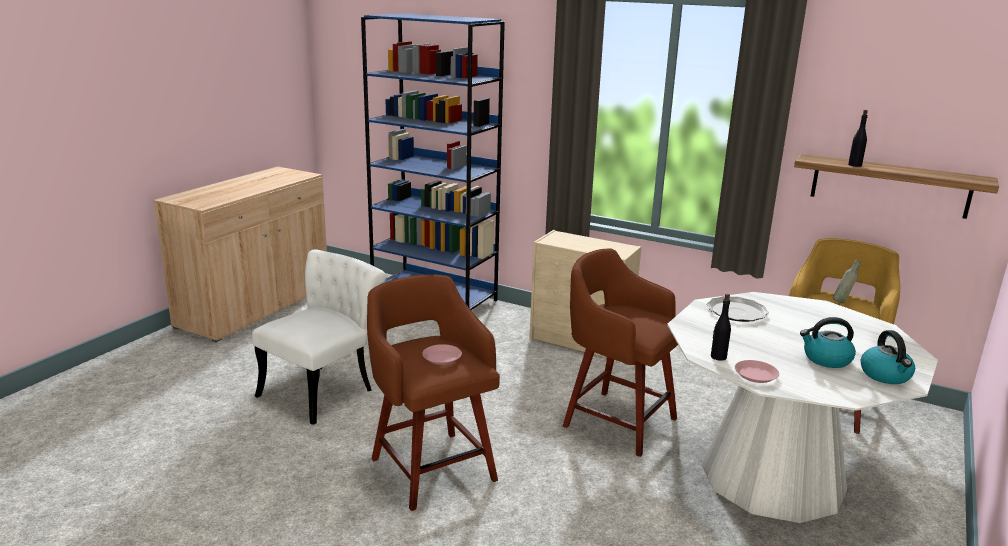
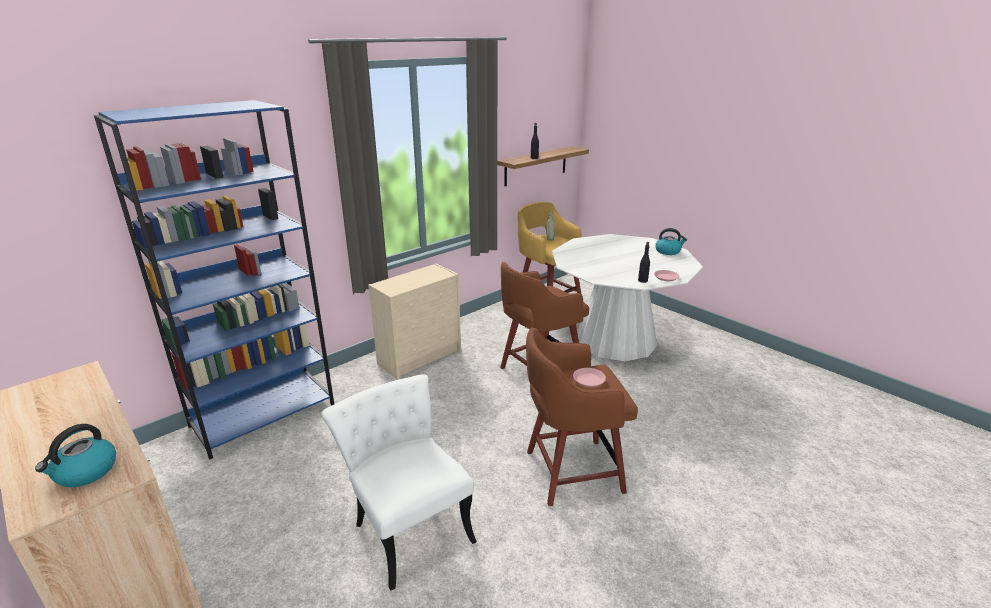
camera: 70 degrees left, 5 degrees up
(736, 311) = (580, 261): plate -> none
(826, 359) = (649, 258): kettle -> kettle (85, 472)

